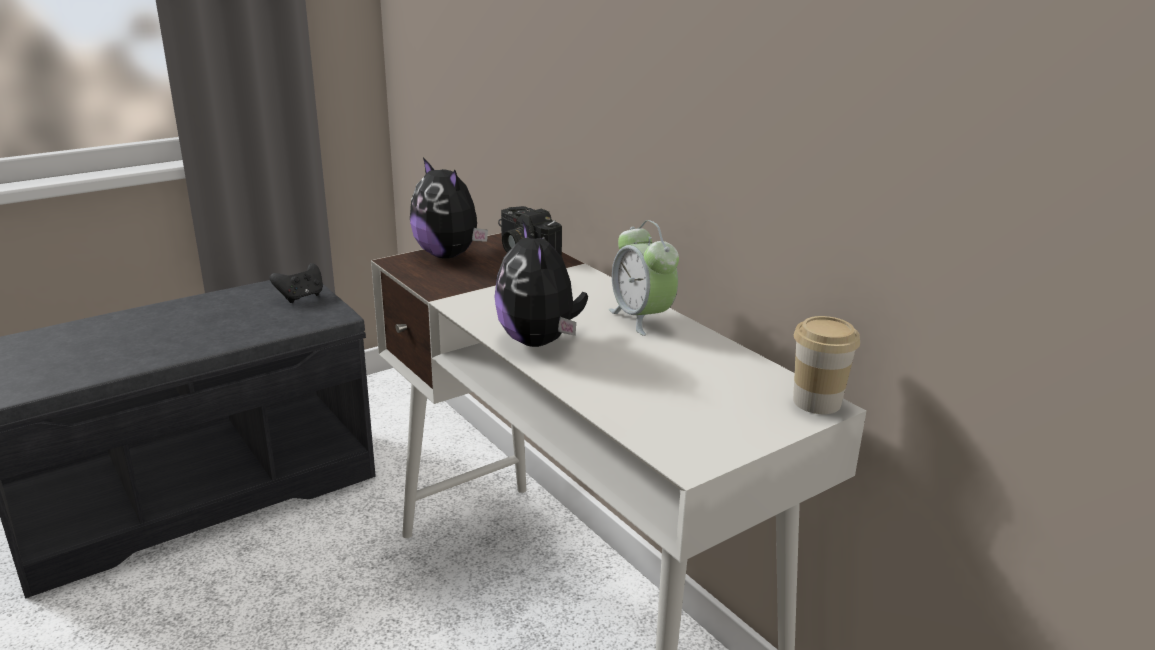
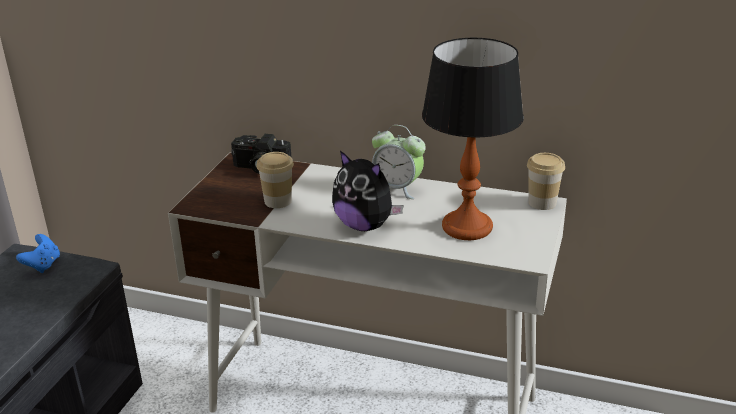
camera: 35 degrees left, 5 degrees up
(301, 297) = (43, 265): black game controller -> blue game controller
(449, 255) = (216, 188): plush toy -> none
(488, 285) = (278, 201): none -> cup
(662, 390) = (468, 227): none -> table lamp

